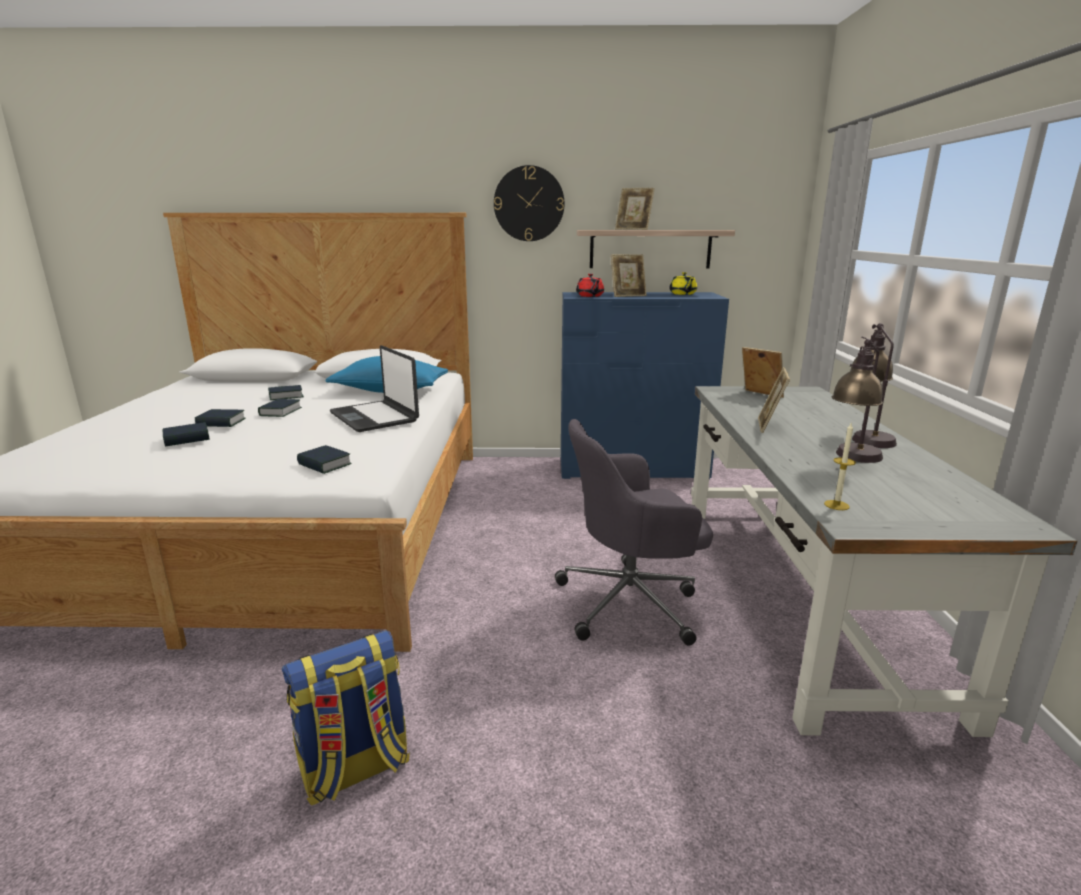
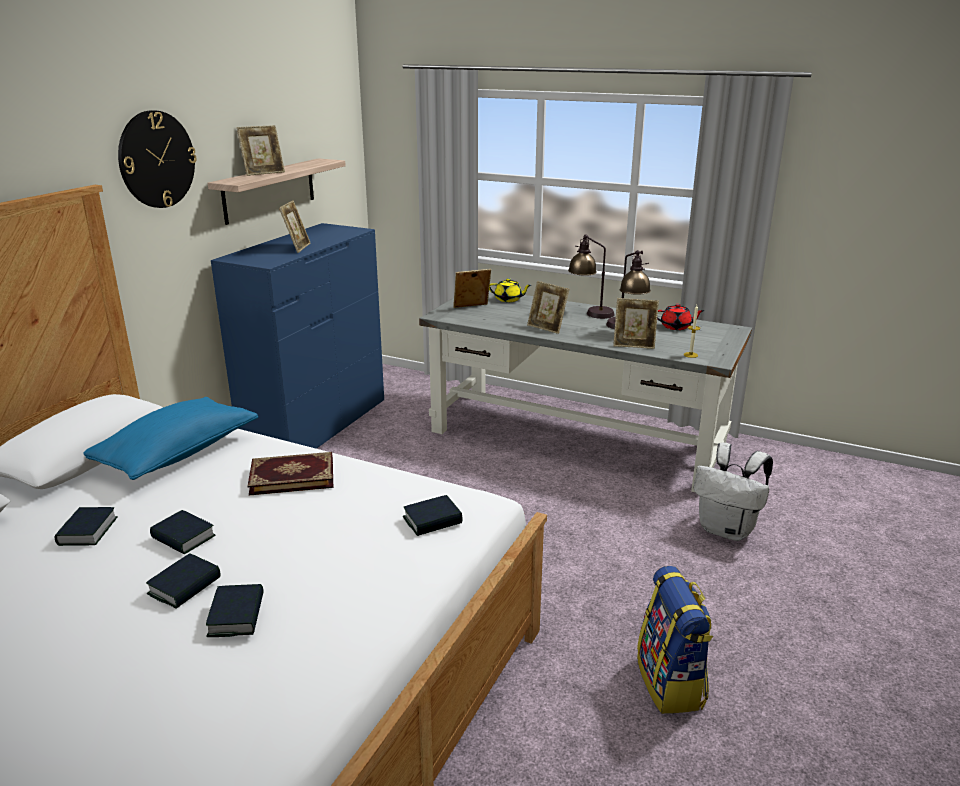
camera: 65 degrees left, 5 degrees up
(375, 417) = (292, 475): laptop -> book
(590, 296) = (273, 258): red teapot -> red teapot (676, 327)
(631, 602) = (542, 503): grey office chair -> none
(682, 294) = (320, 232): yellow teapot -> yellow teapot (508, 299)
(726, 777) = (727, 530): none -> white backpack
(803, 469) = (634, 345): none -> picture frame

